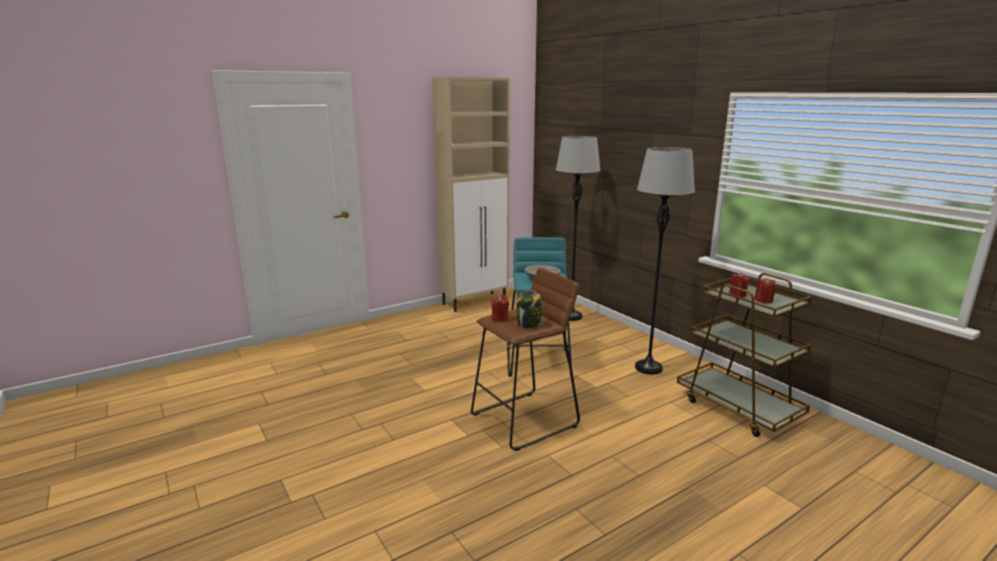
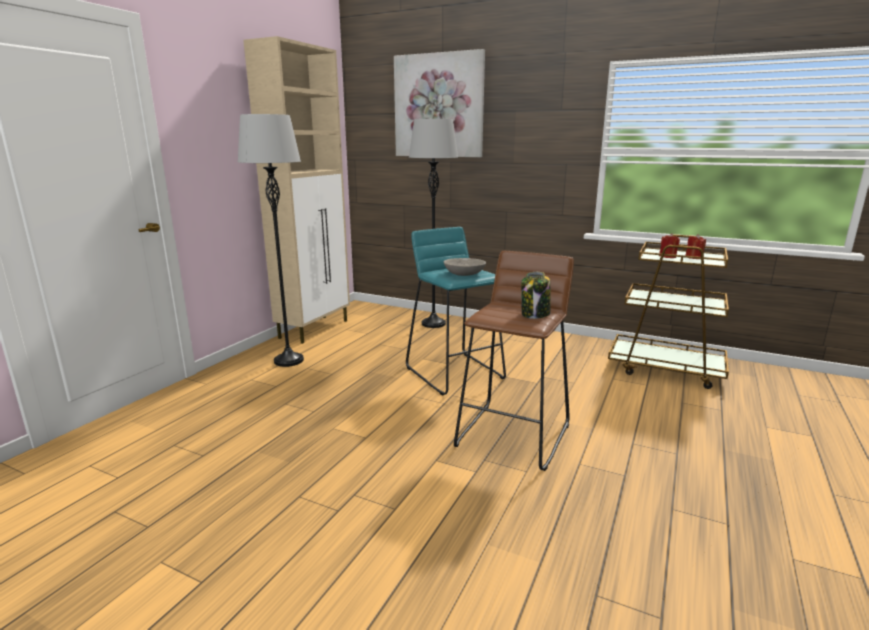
camera: 30 degrees left, 0 degrees up
(500, 319) = (494, 315): red candle -> none
(597, 122) = (438, 106): none -> picture
(648, 368) = (558, 354): grey floor lamp -> grey floor lamp (289, 360)

